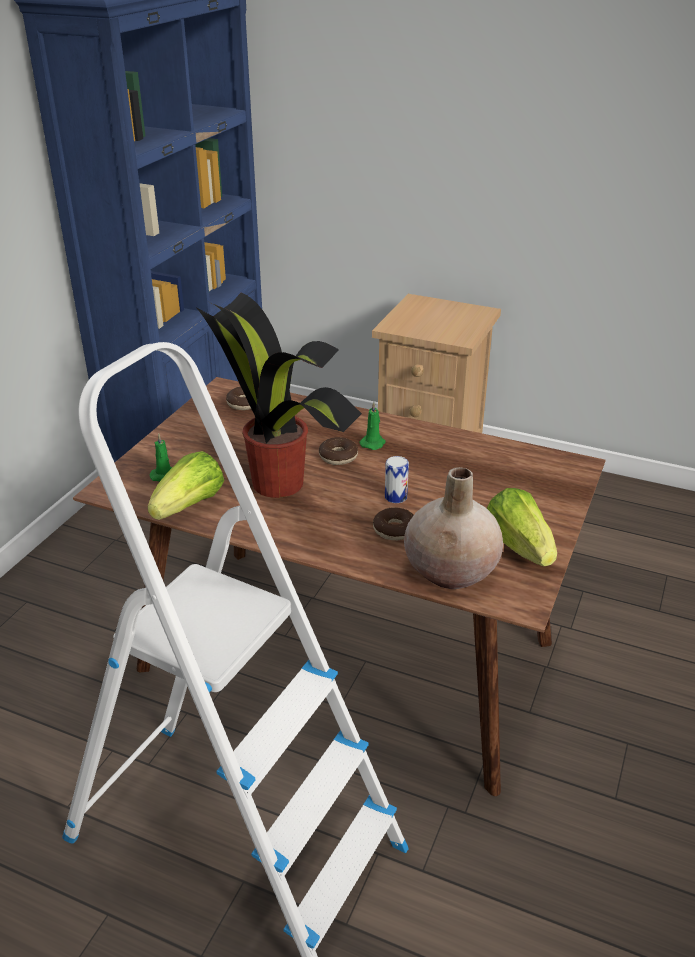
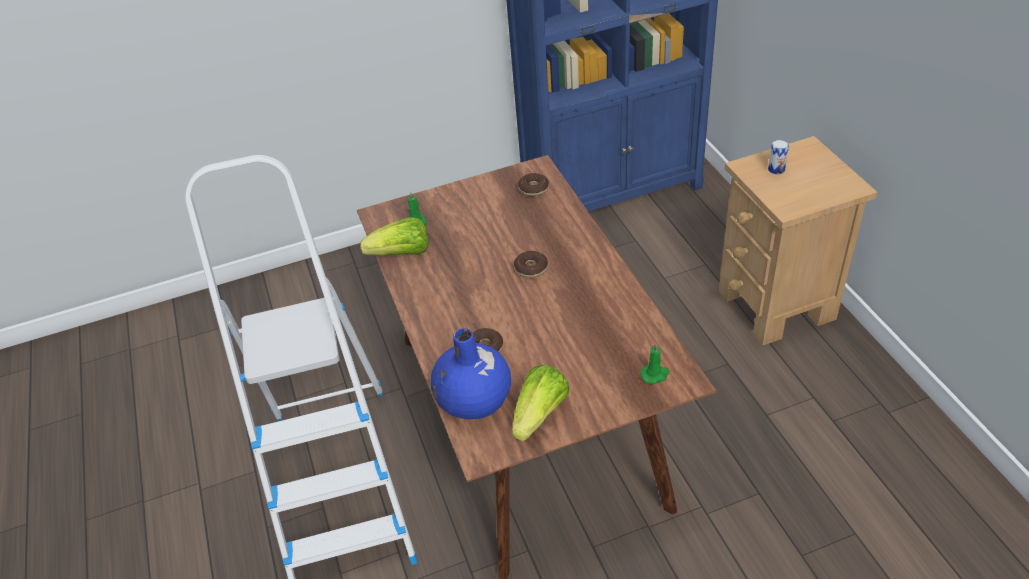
camera: 50 degrees right, 10 degrees up
(279, 484) = (468, 269): potted plant -> none
(373, 443) = (568, 271): green candle -> green candle (655, 374)
(395, 497) = (521, 323): can -> can (776, 169)
(451, 571) = (474, 401): beige vase -> blue vase

